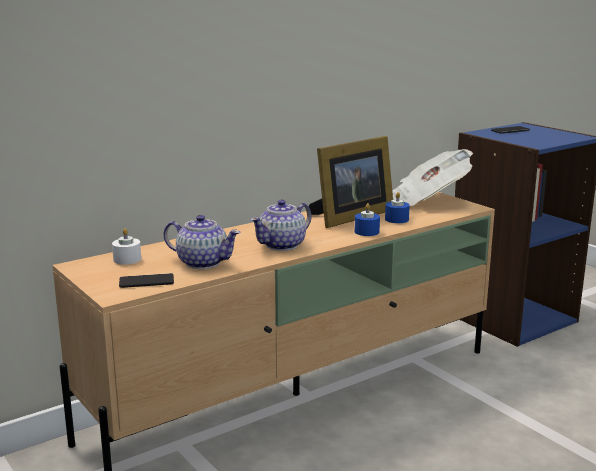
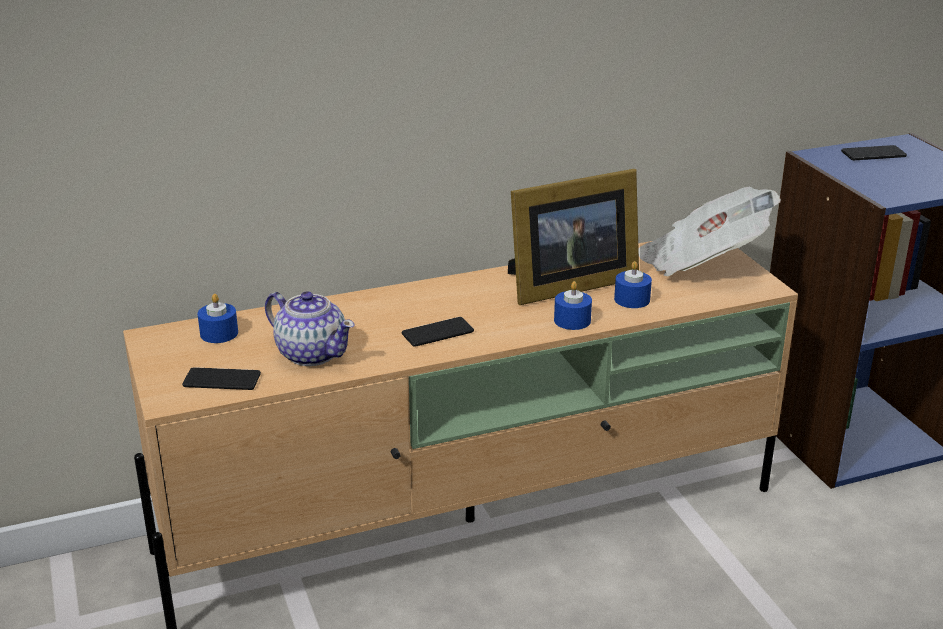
camera: 15 degrees right, 10 degrees up
(127, 259) = (219, 333): white candle -> blue candle
(282, 245) = (437, 333): teapot -> phone

